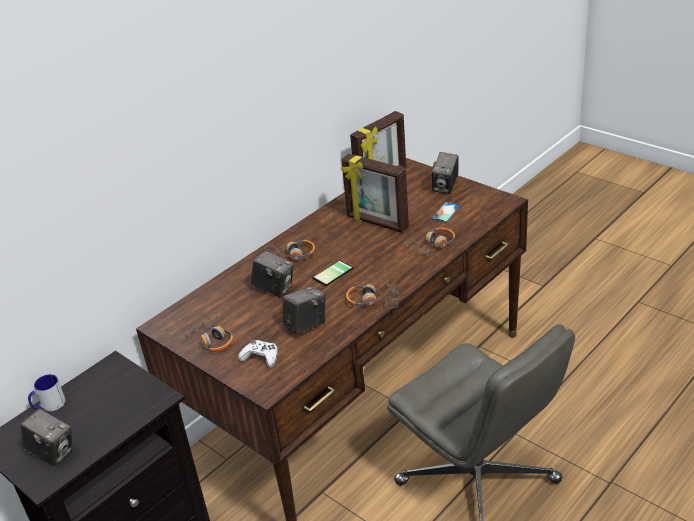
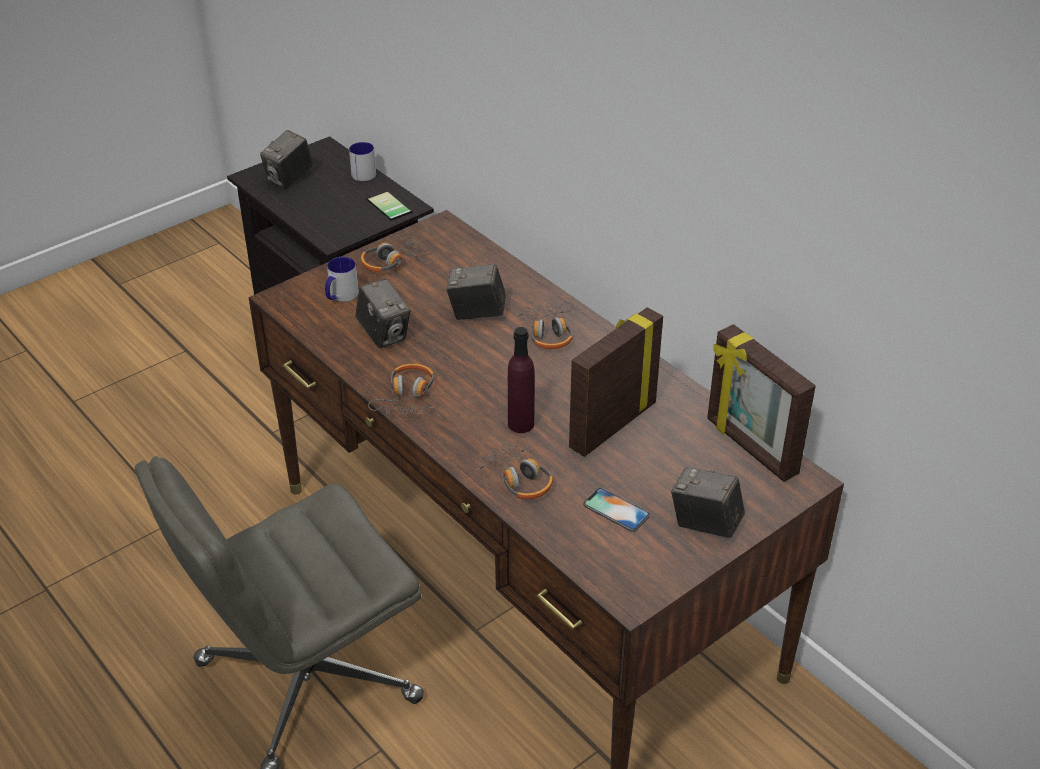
camera: 95 degrees right, 5 degrees up
(261, 357) = (340, 296): white game controller -> mug
(274, 289) = (477, 313): camera -> camera turned 60 degrees clockwise
(334, 274) = (487, 368): phone -> phone (386, 207)
(386, 253) = (521, 424): none -> purple bottle

